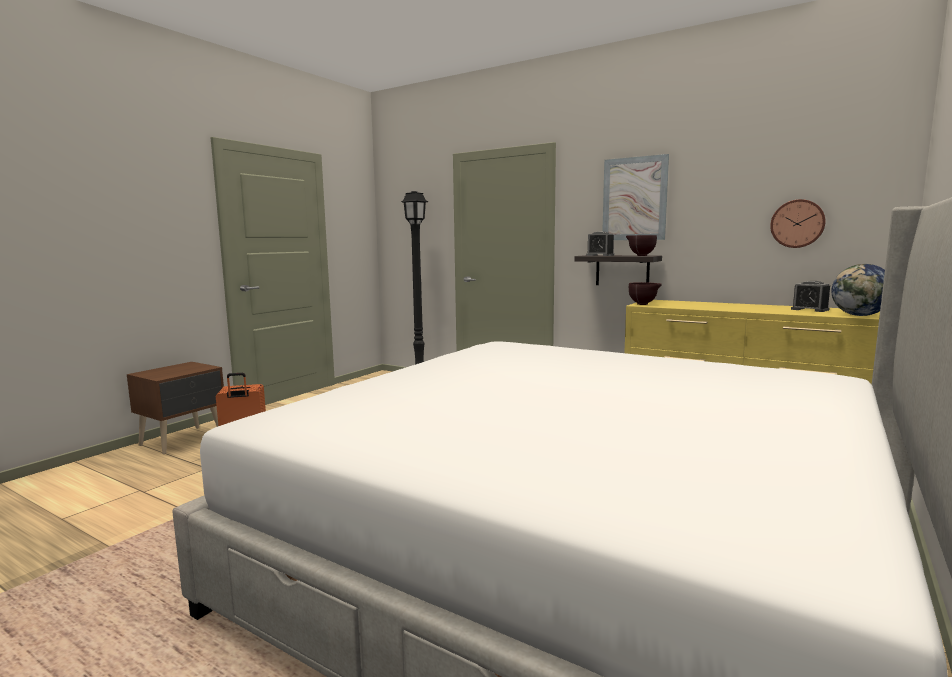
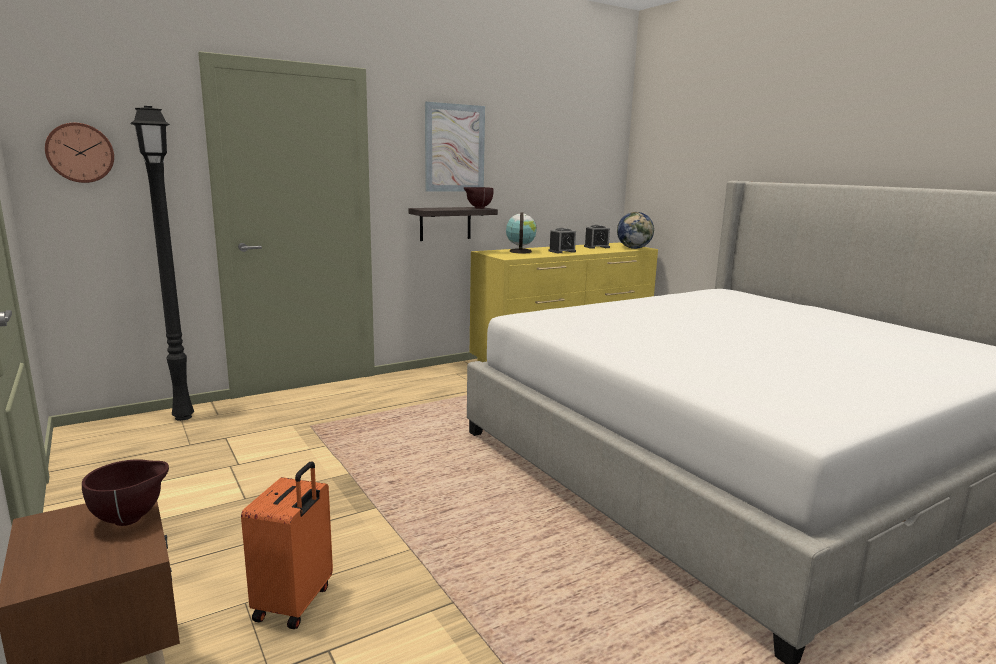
camera: 65 degrees left, 5 degrees up
(600, 255) = (440, 209): alarm clock -> alarm clock (562, 251)
(644, 304) = (507, 256): brown bowl -> brown bowl (132, 519)
(686, 303) = (520, 251): none -> globe
(797, 223) = (570, 179): wall clock -> wall clock (80, 153)

